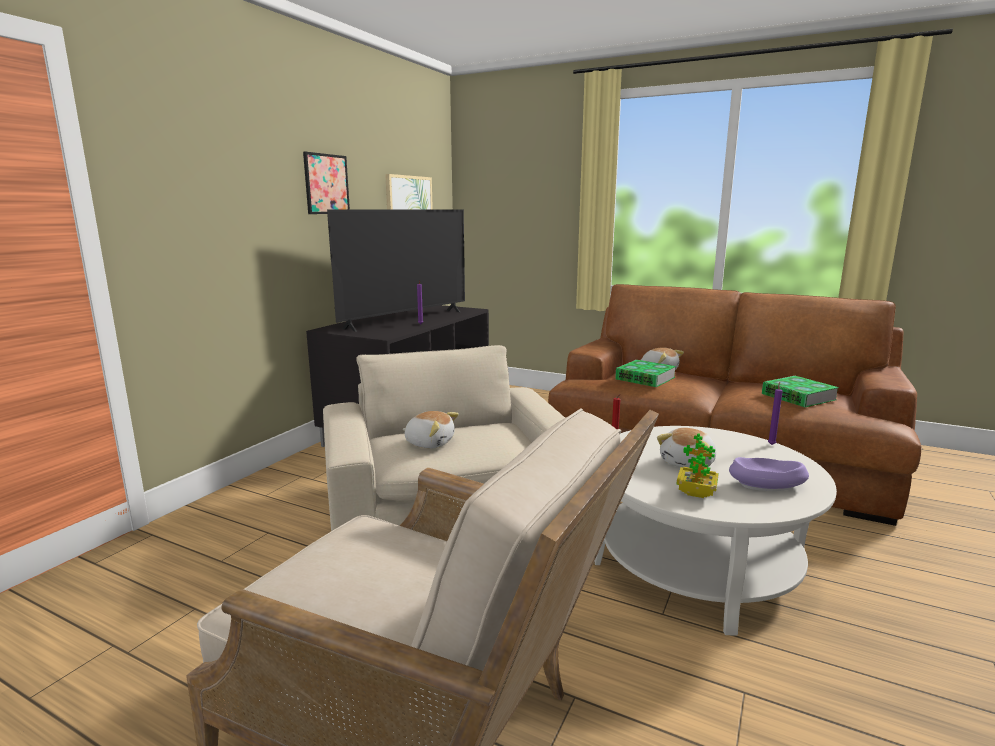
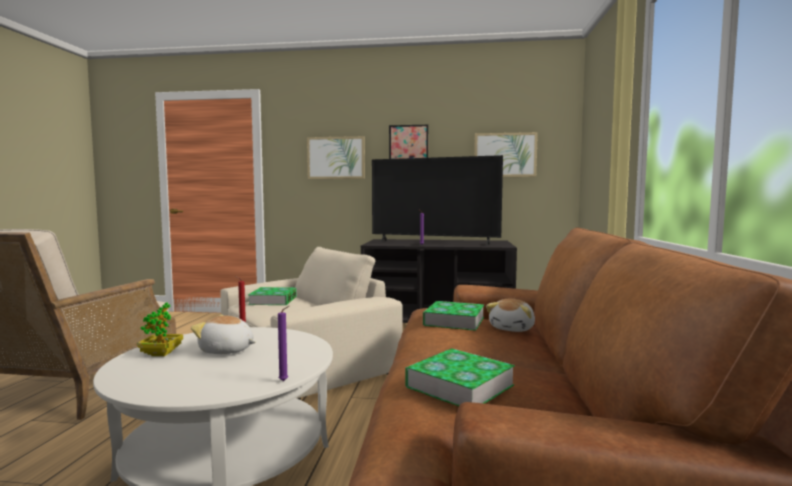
camera: 70 degrees right, 10 degrees down
(237, 202) = (336, 158): none -> picture
(430, 443) = (273, 300): plush toy -> book
(766, 486) = (168, 375): purple bowl -> none

